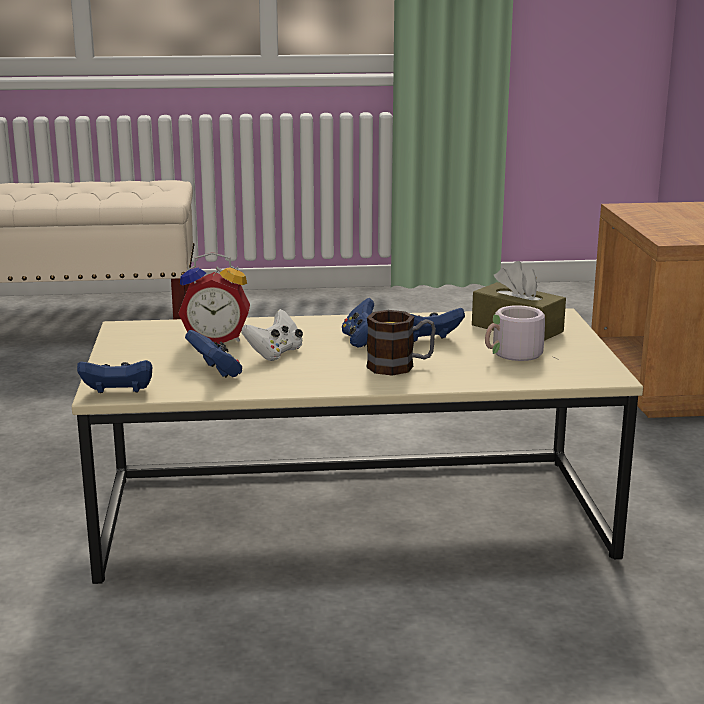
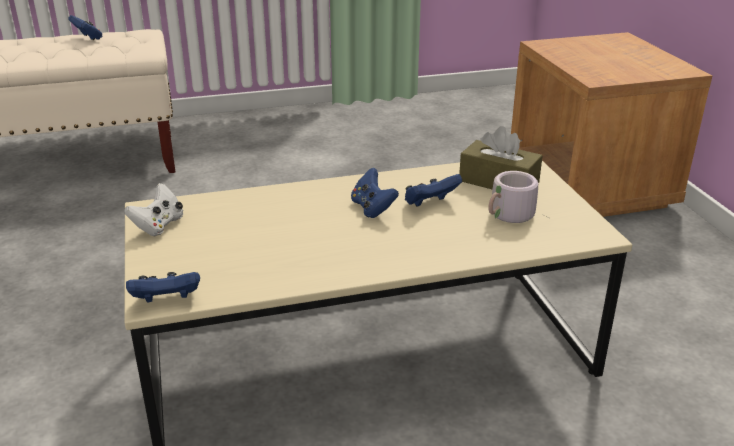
camera: 10 degrees left, 10 degrees up
(216, 340) = (239, 218): alarm clock -> none
(216, 372) = (252, 262): blue game controller -> blue game controller (88, 38)
(275, 353) = (299, 232): white game controller -> white game controller (159, 225)
(400, 366) = (417, 239): mug -> none

